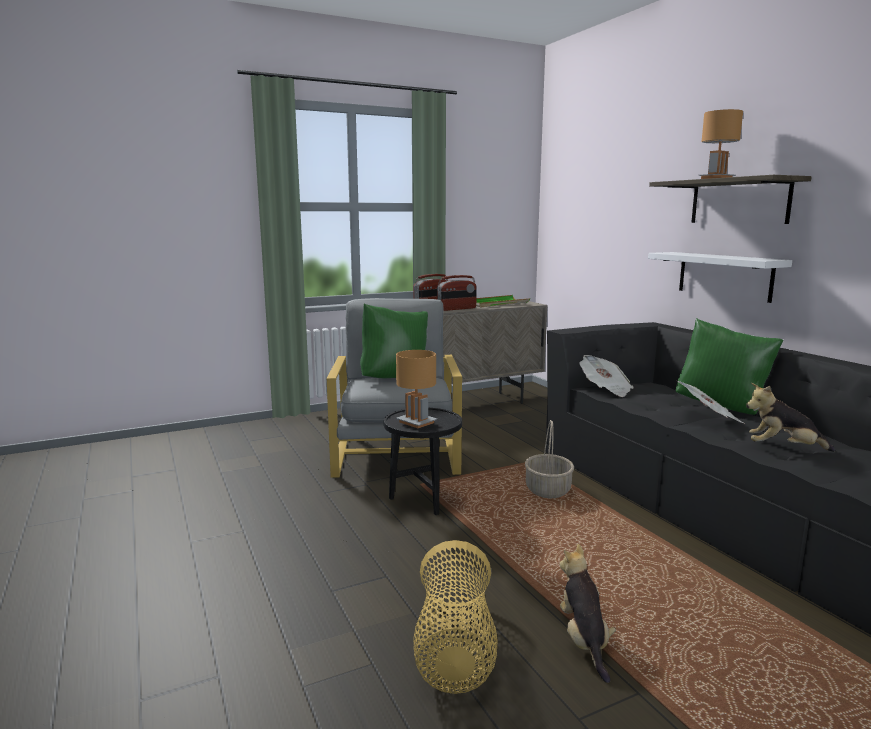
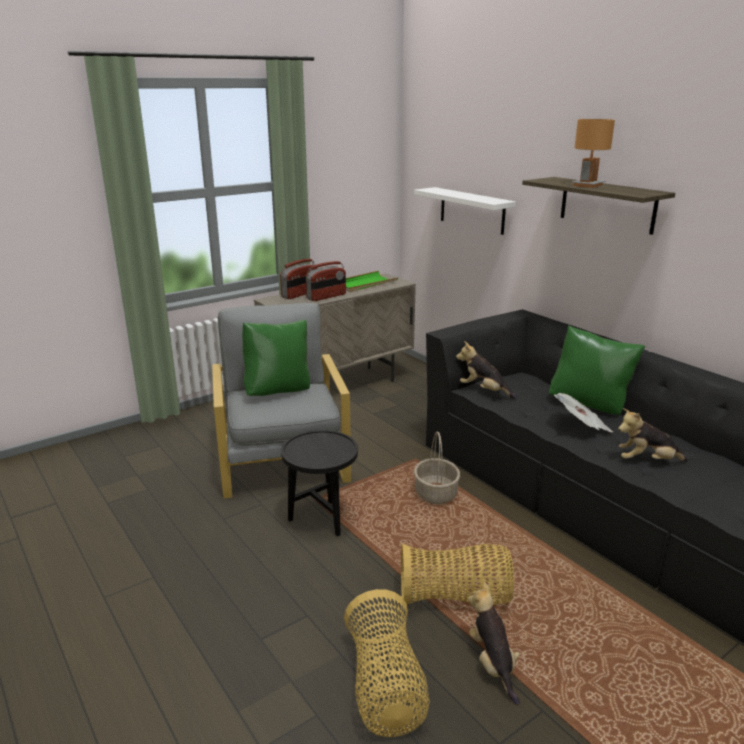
camera: 10 degrees left, 10 degrees up
(416, 422) = (315, 454): brown table lamp -> none
(552, 577) = (455, 597): none -> basket
(605, 390) = (484, 391): newspaper -> plush toy
(724, 276) = (591, 274): white shelf -> white shelf (472, 210)

